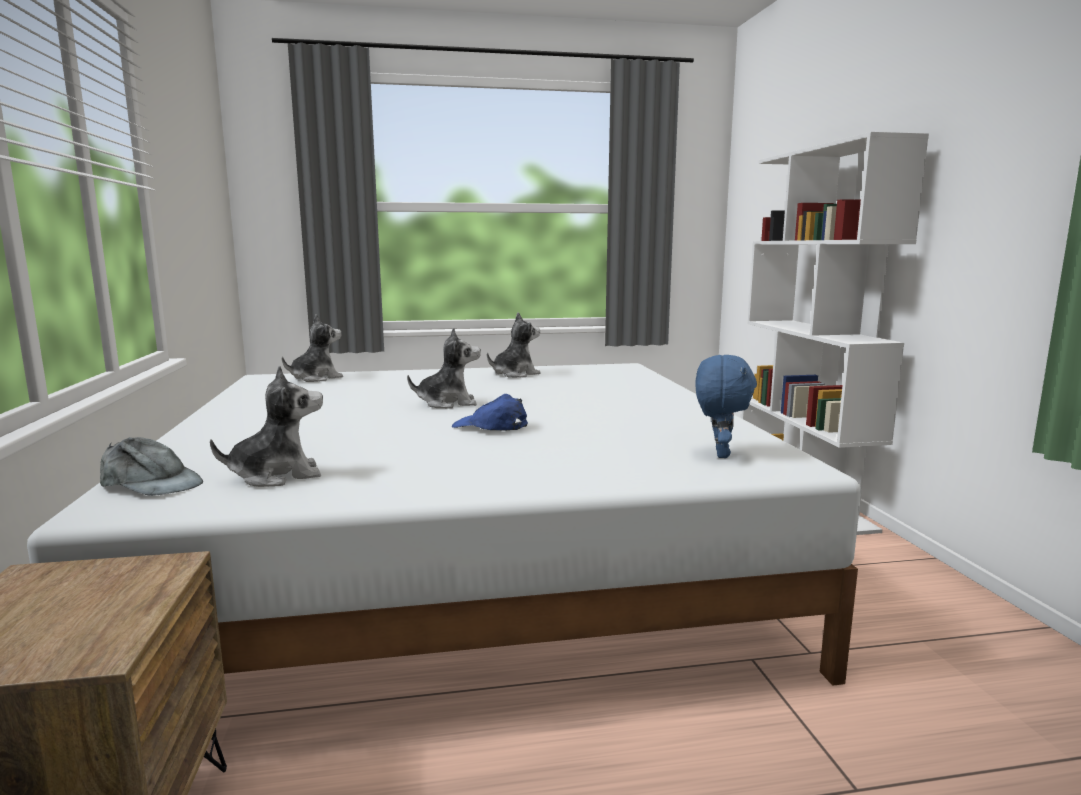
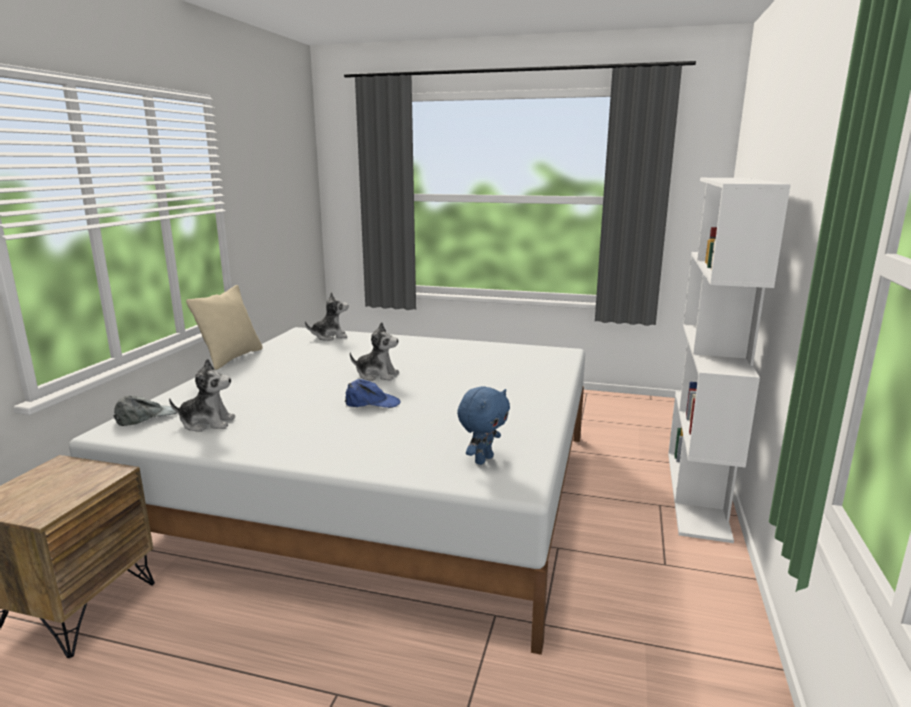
camera: 25 degrees right, 5 degrees up
(151, 483) = (147, 416): grey cap -> grey cap turned 90 degrees counterclockwise
(196, 409) = (231, 358): none -> beige pillow
(490, 426) = (372, 403): blue cap -> blue cap turned 135 degrees clockwise
(515, 374) = (464, 350): plush toy -> none

